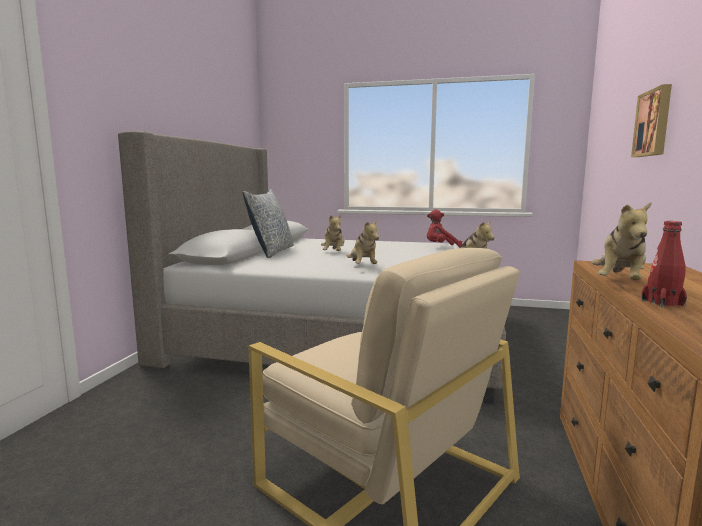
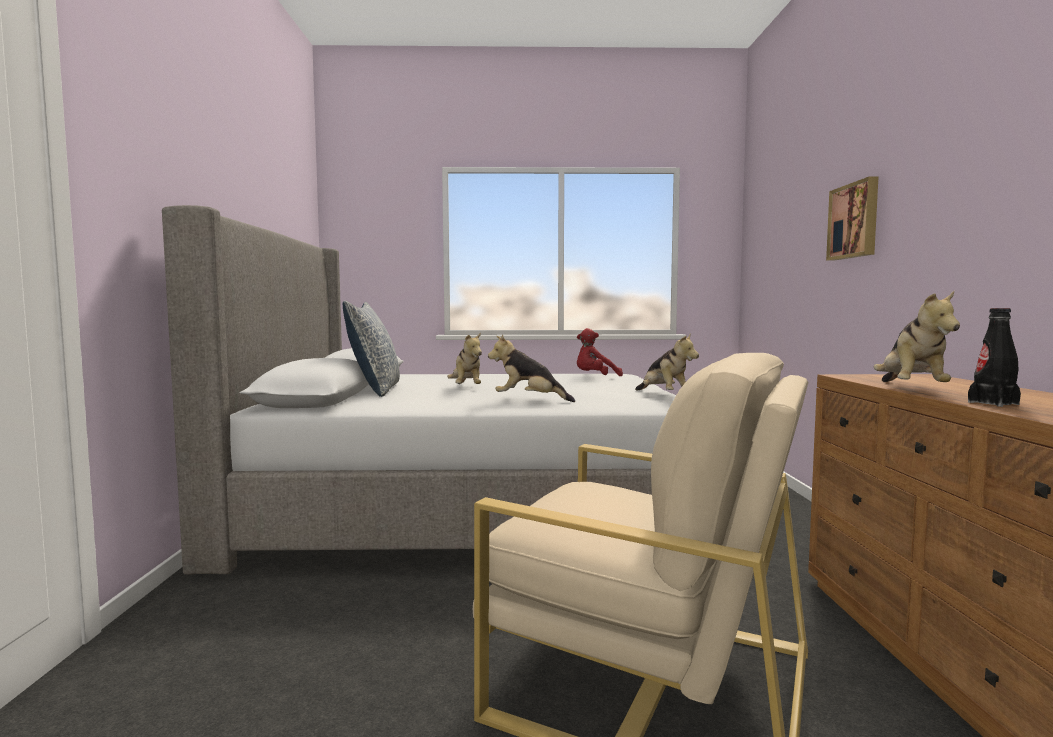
camera: 15 degrees left, 5 degrees down
(363, 266) = (529, 400): plush toy -> plush toy turned 135 degrees clockwise
(662, 303) = (993, 403): red bottle -> black bottle

